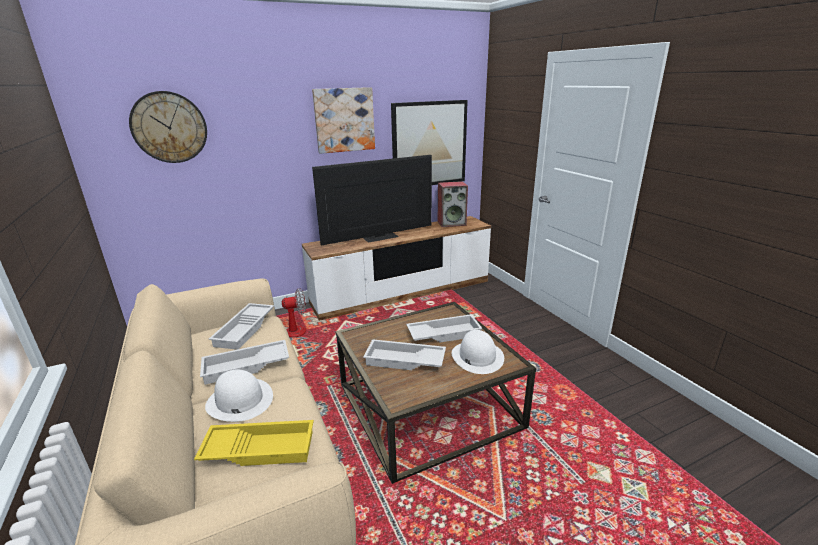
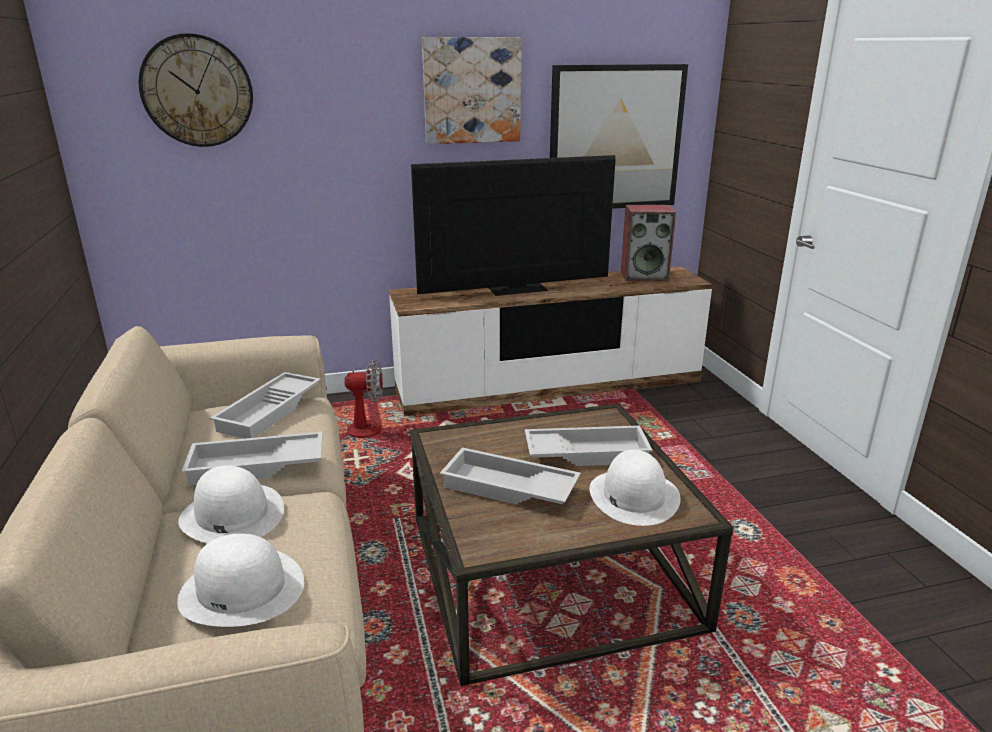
camera: 10 degrees right, 0 degrees up
(260, 448) = (242, 589): yellow tray -> white hat

